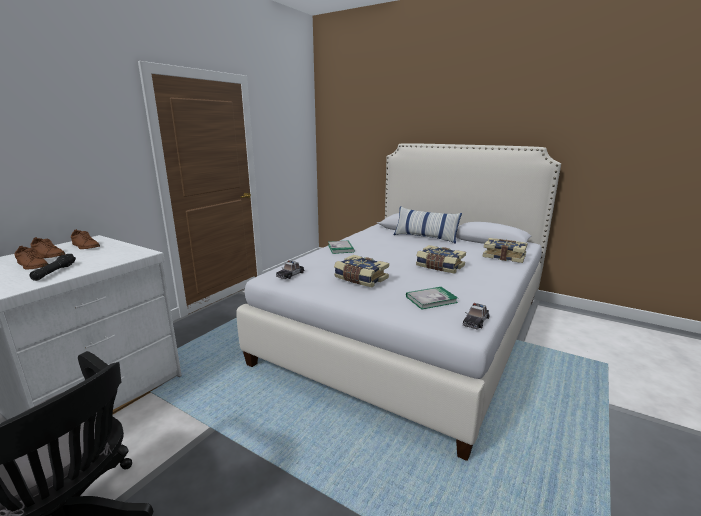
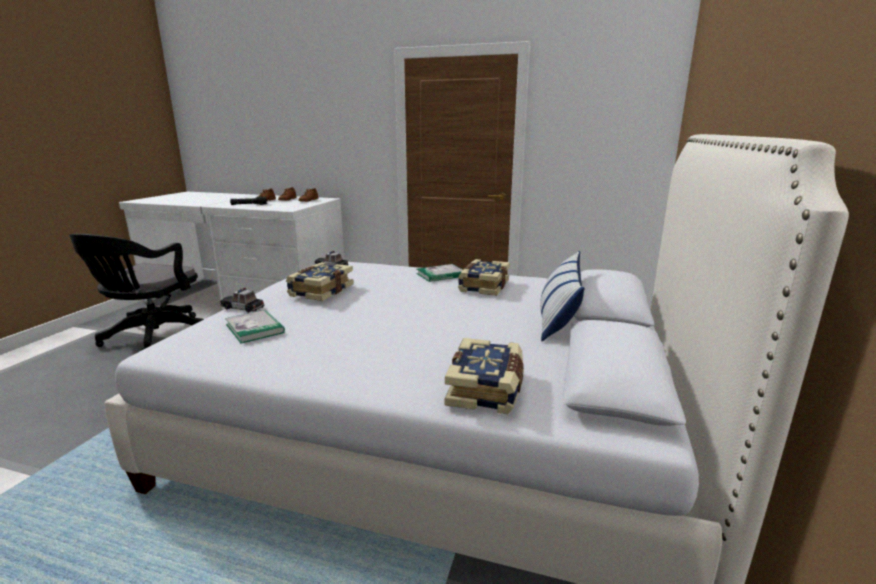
camera: 75 degrees right, 0 degrees up
(439, 266) = (388, 330): book -> book (483, 286)
(475, 321) = (180, 354): toy car -> toy car (243, 307)

